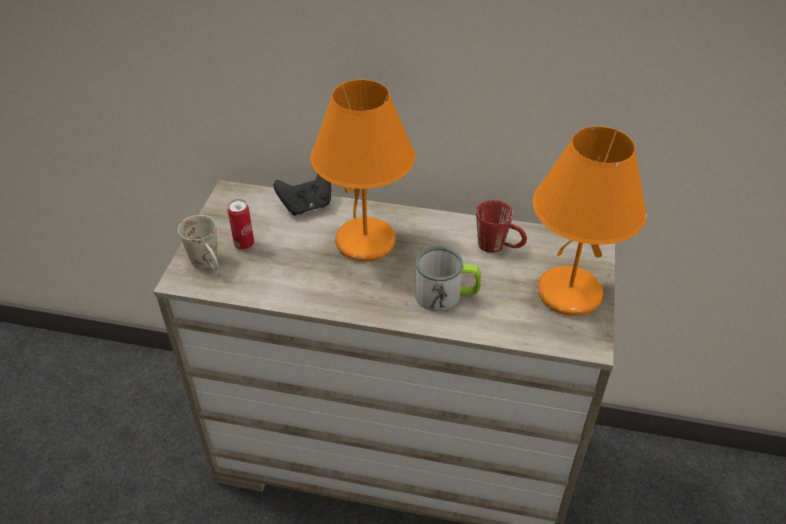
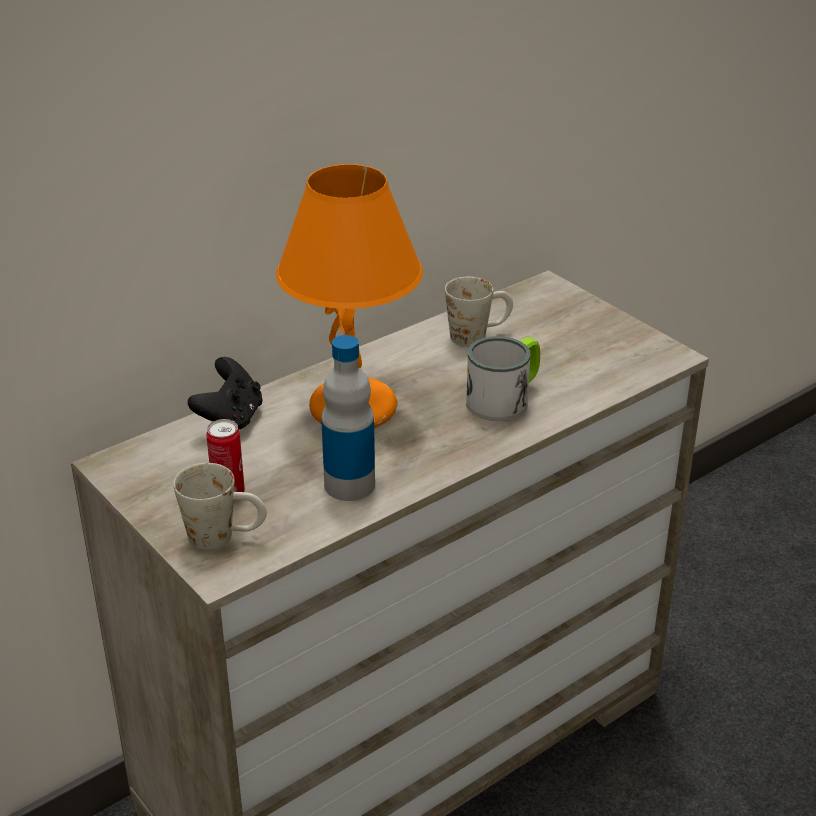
camera: 50 degrees left, 10 degrees down
(295, 282) = (349, 485): none -> bottle
(499, 247) = (478, 335): red mug -> white mug
(568, 294) = (594, 333): orange table lamp -> none

